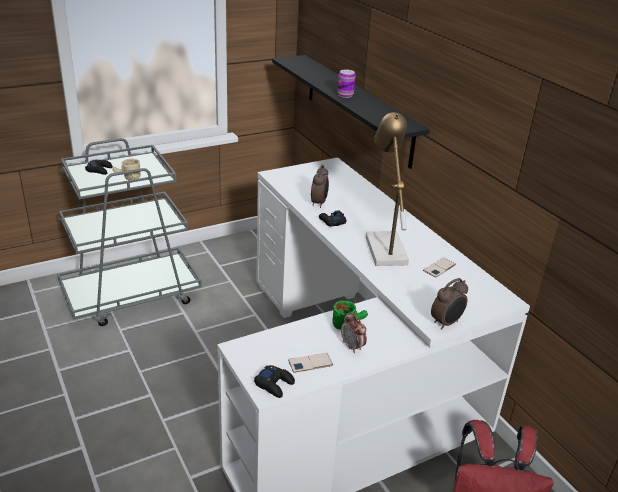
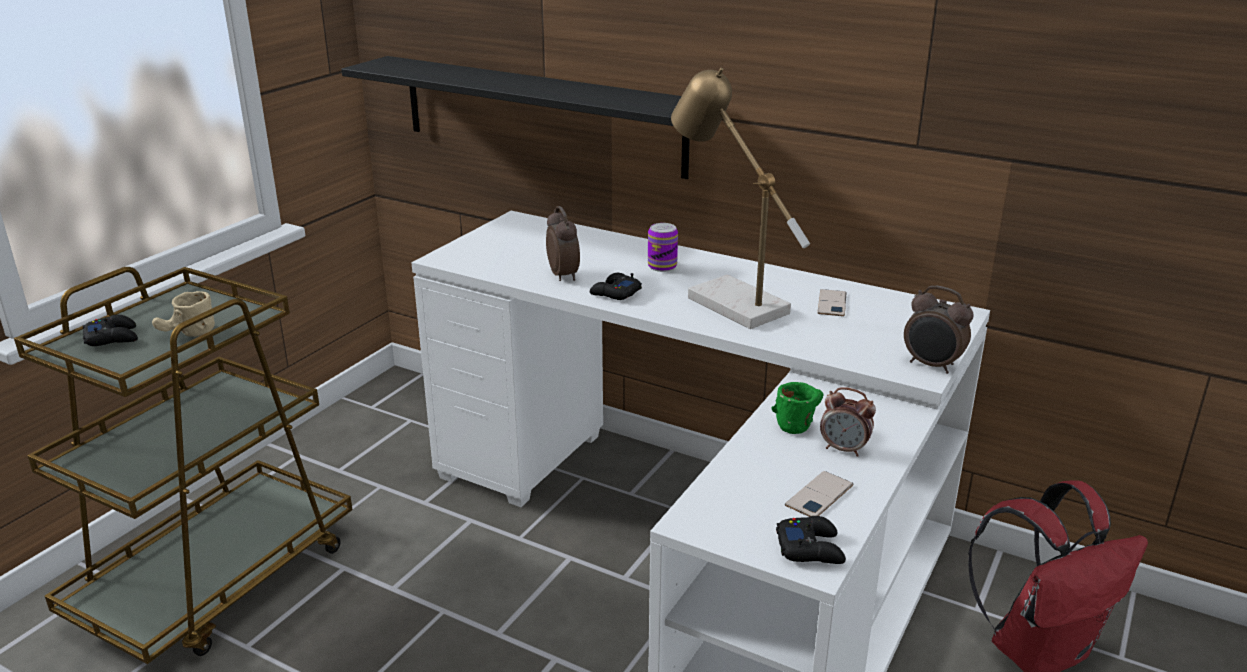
camera: 30 degrees left, 5 degrees down
(132, 295) = (217, 579): grey cart -> brown cart
(345, 95) = (536, 88): can -> can (662, 266)
(446, 323) = (932, 366): alarm clock -> alarm clock turned 105 degrees clockwise

